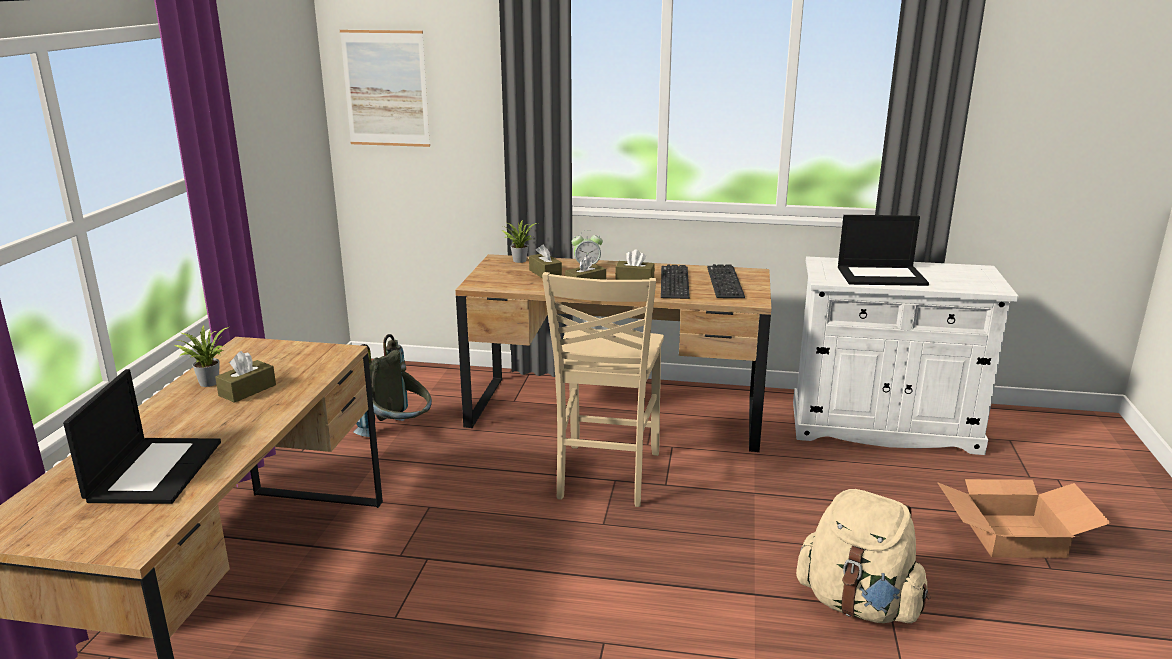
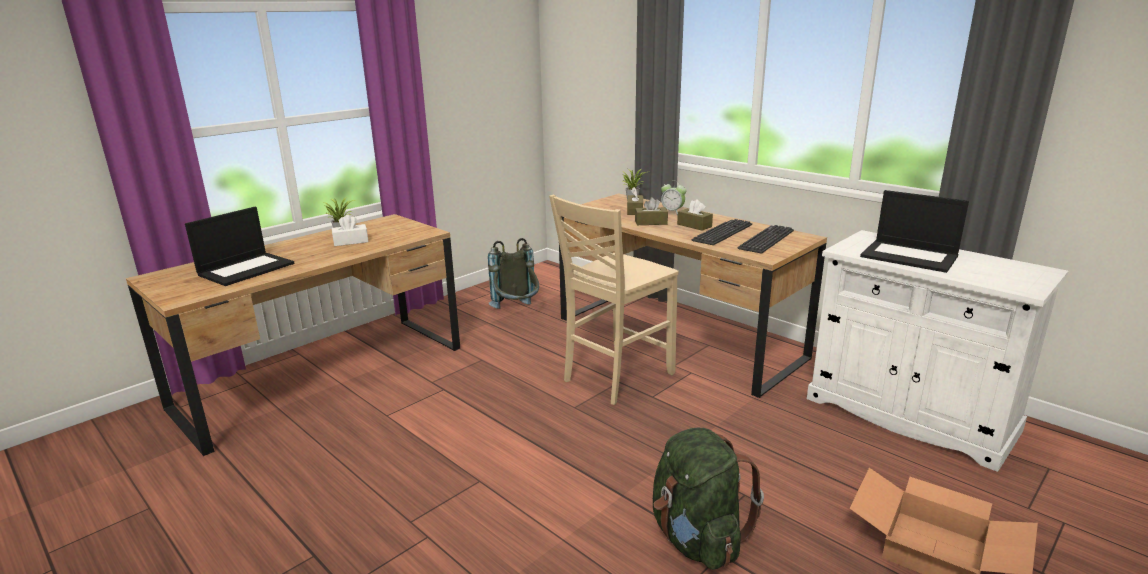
camera: 35 degrees right, 0 degrees up
(247, 390) = (351, 241): brown tissue box -> white tissue box
(386, 88) = (573, 61): picture -> none
(858, 604) = (697, 539): beige backpack -> green backpack

